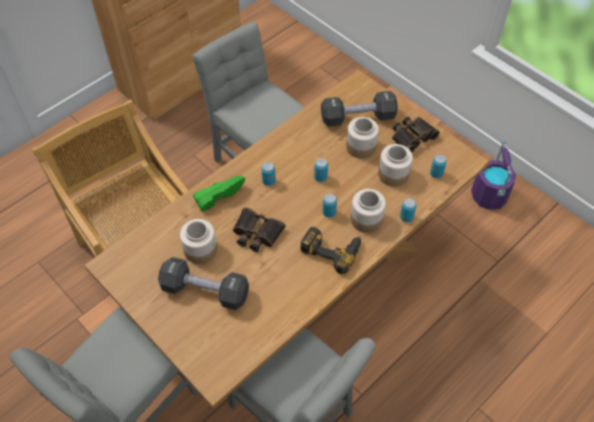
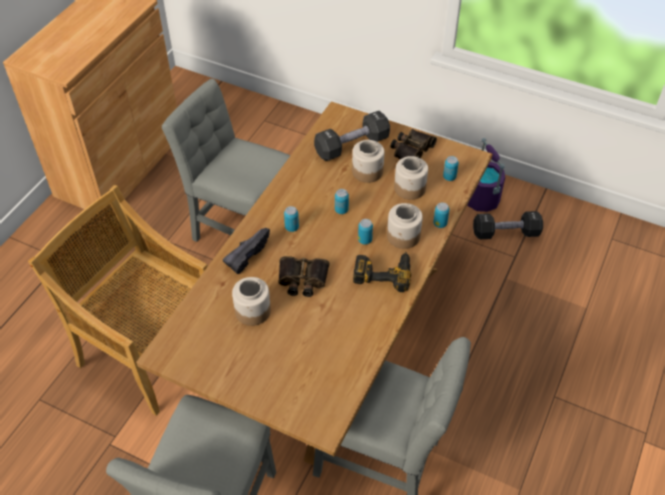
camera: 20 degrees left, 5 degrees down
(205, 291) = (276, 348): black dumbbell -> black dumbbell (506, 233)
(218, 195) = (246, 254): green shoe -> black shoe

